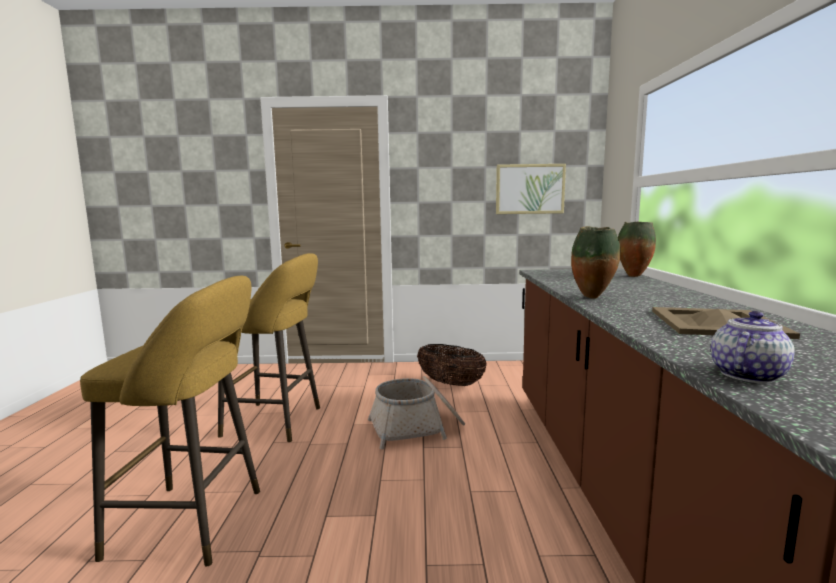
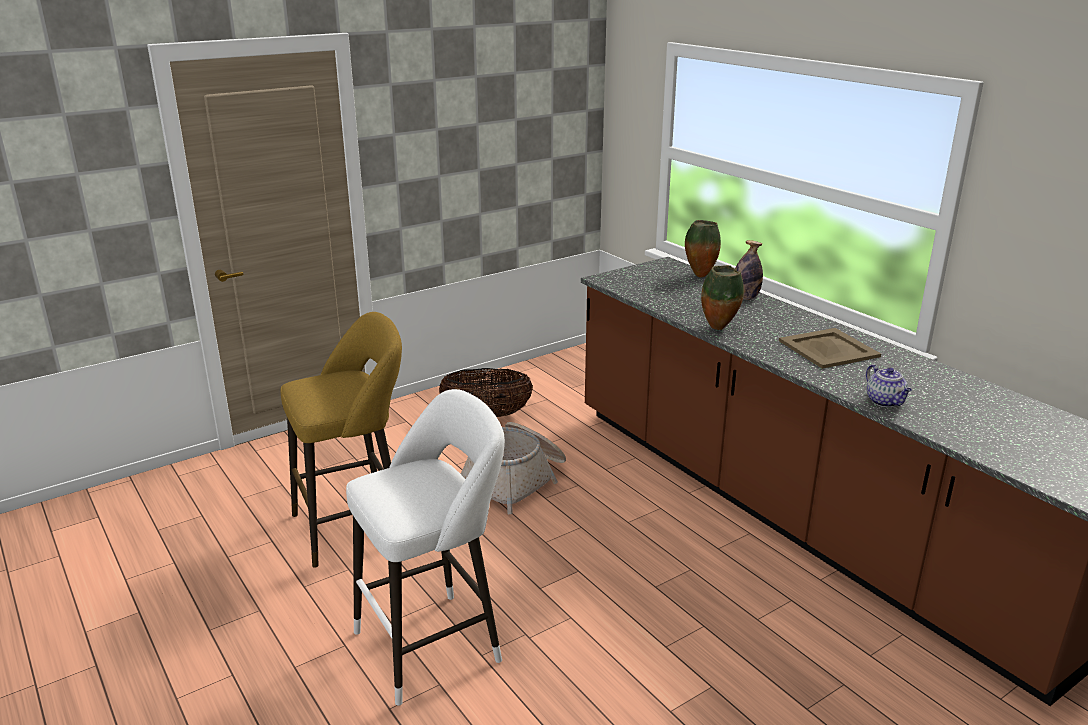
camera: 35 degrees left, 15 degrees up
(195, 523) = (435, 643): yellow stool -> white stool
(529, 189) = (529, 147): picture -> none
(660, 288) = (744, 298): none -> bottle
(746, 374) = (885, 402): teapot -> teapot turned 150 degrees clockwise

